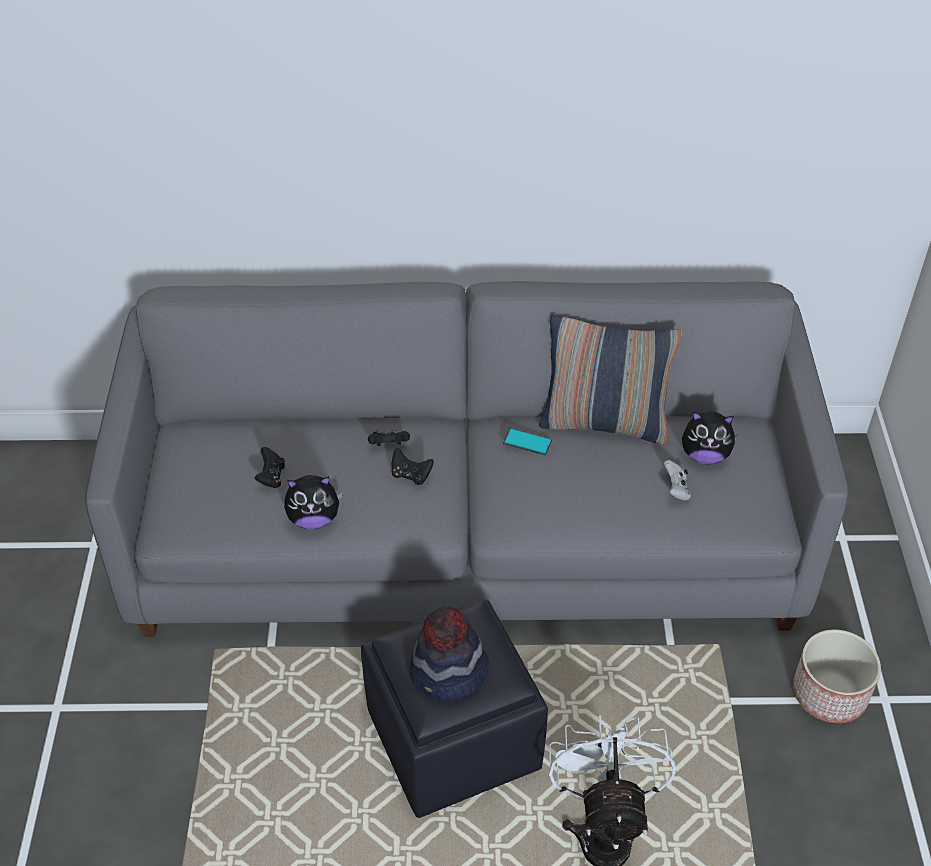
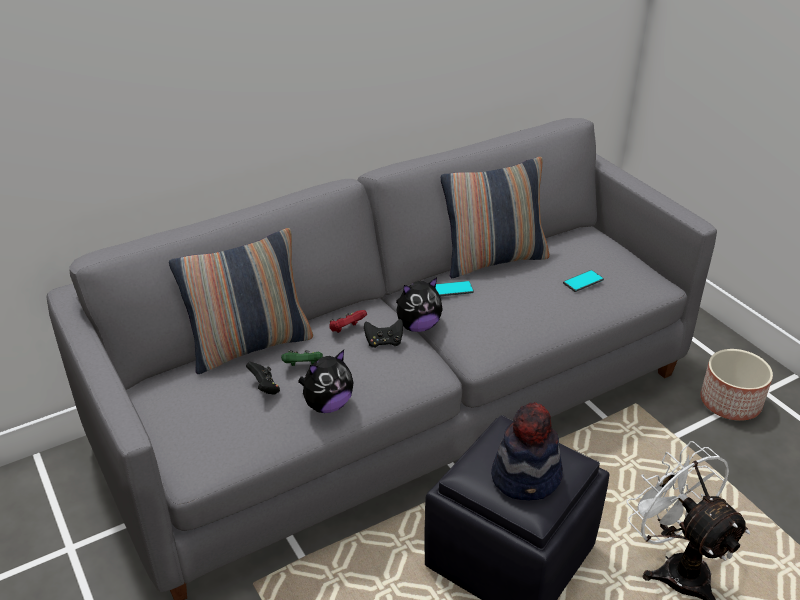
camera: 30 degrees left, 10 degrees down
(292, 425) = (250, 345): none -> pillow
(319, 469) = (303, 366): none -> green game controller
(389, 445) = (346, 329): black game controller -> red game controller
(676, 489) = (583, 281): white game controller -> phone
(705, 455) = (579, 256): plush toy -> plush toy (418, 326)

